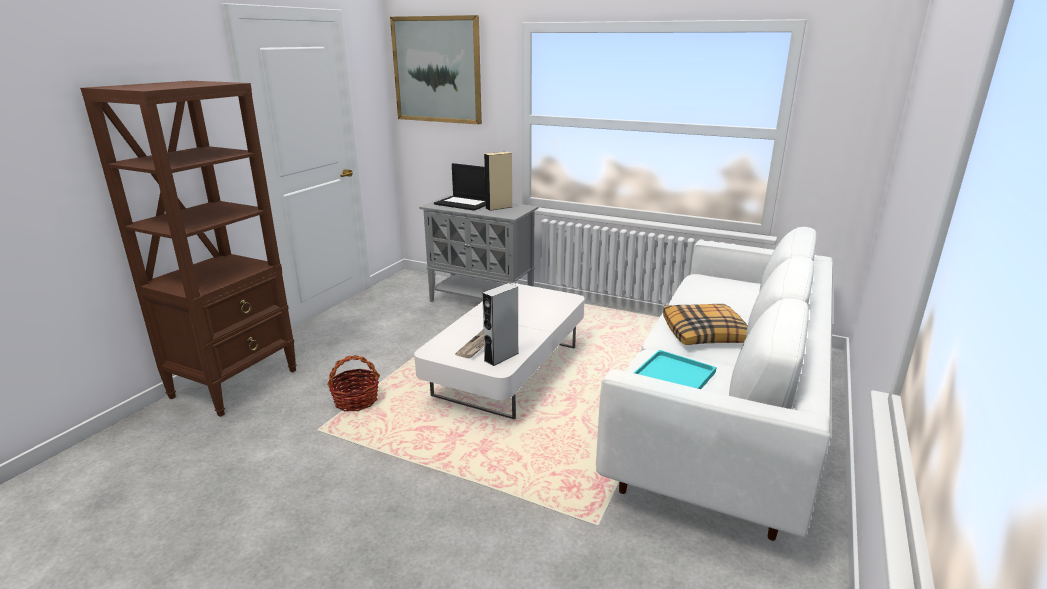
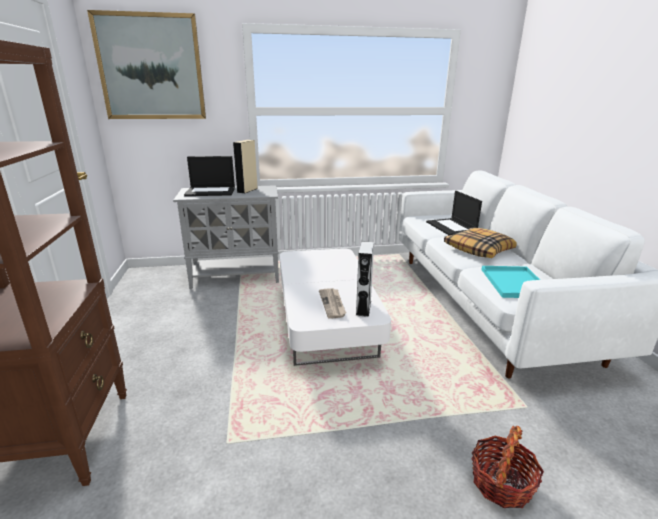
camera: 35 degrees left, 0 degrees up
(356, 400) = (230, 398): basket -> basket (501, 483)
(723, 299) = (451, 227): none -> laptop

